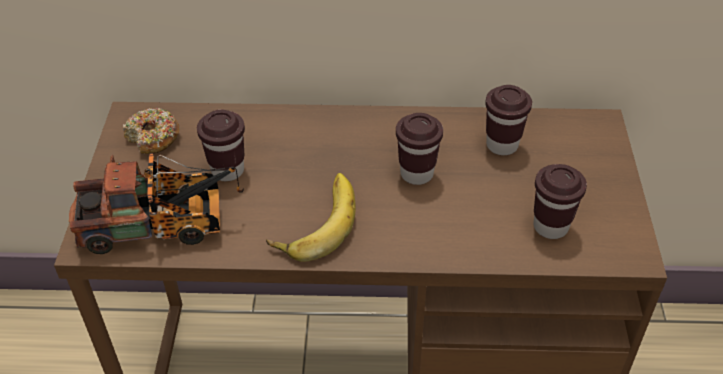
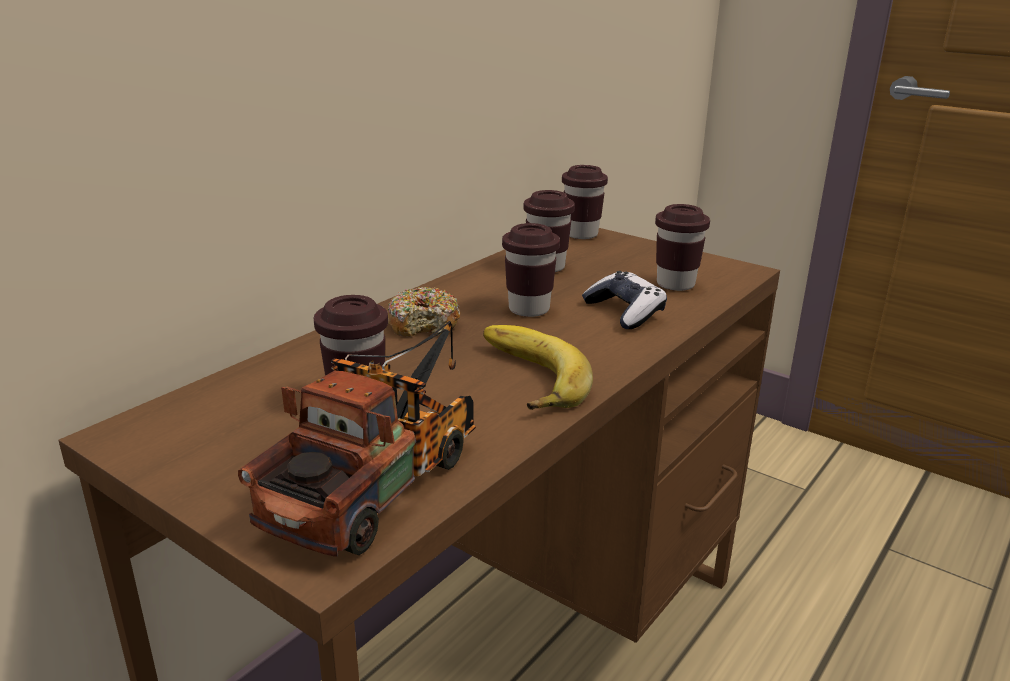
camera: 55 degrees left, 20 degrees down
(153, 138) = (200, 431): donut -> donut (424, 324)
(464, 222) = (624, 312): none -> game controller
(594, 130) = (581, 234): none -> brown cup

